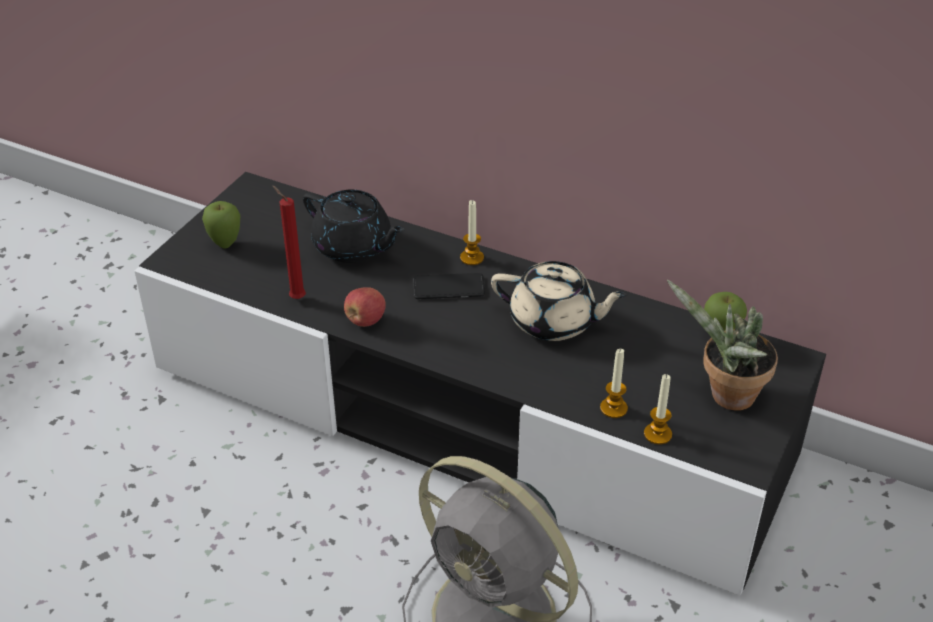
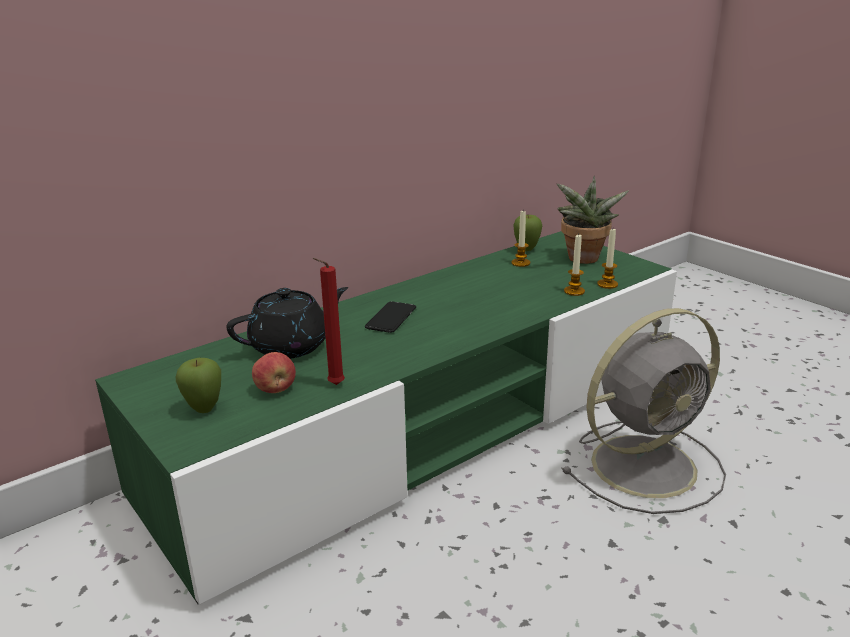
camera: 65 degrees left, 15 degrees down
(365, 320) = (399, 358): apple -> apple (275, 389)
(466, 414) = (426, 426): black tv stand -> green tv stand
(472, 258) = (363, 303): candle -> candle (520, 263)
(554, 322) = (468, 291): beige teapot -> none

